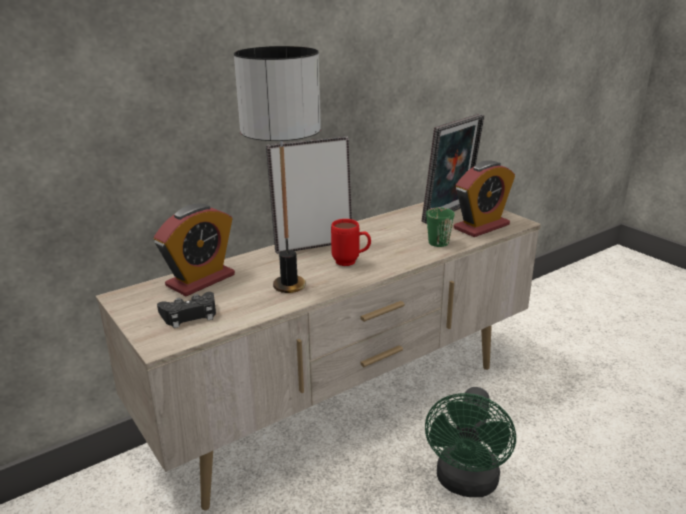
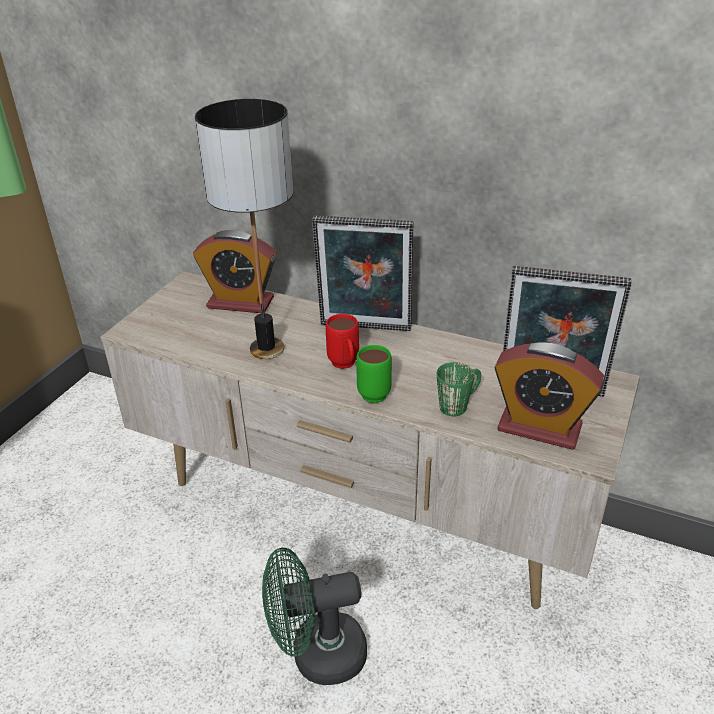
camera: 60 degrees right, 10 degrees up
(190, 315) = (179, 323): black game controller -> none
(312, 244) = (364, 329): picture frame -> picture frame turned 150 degrees clockwise
(393, 261) = (372, 391): none -> green mug

